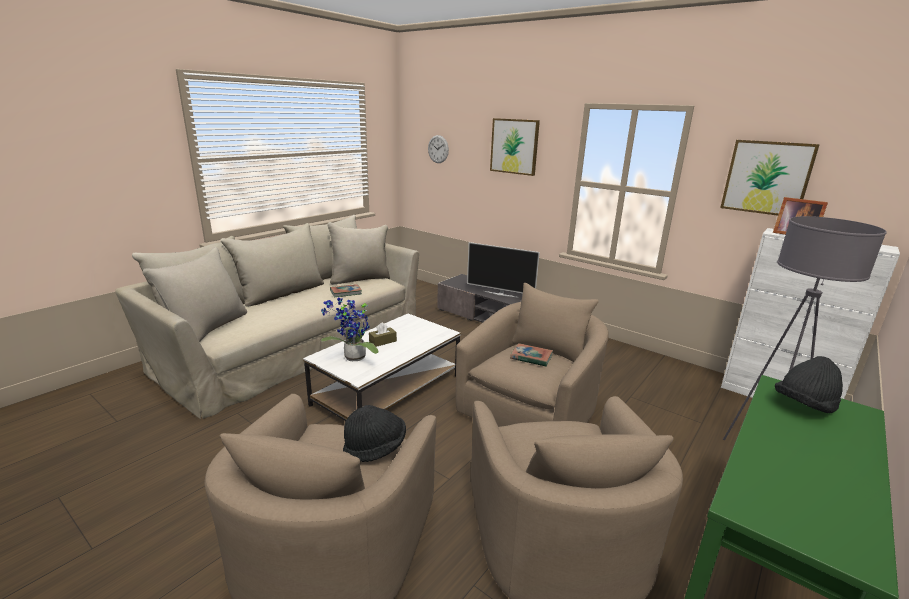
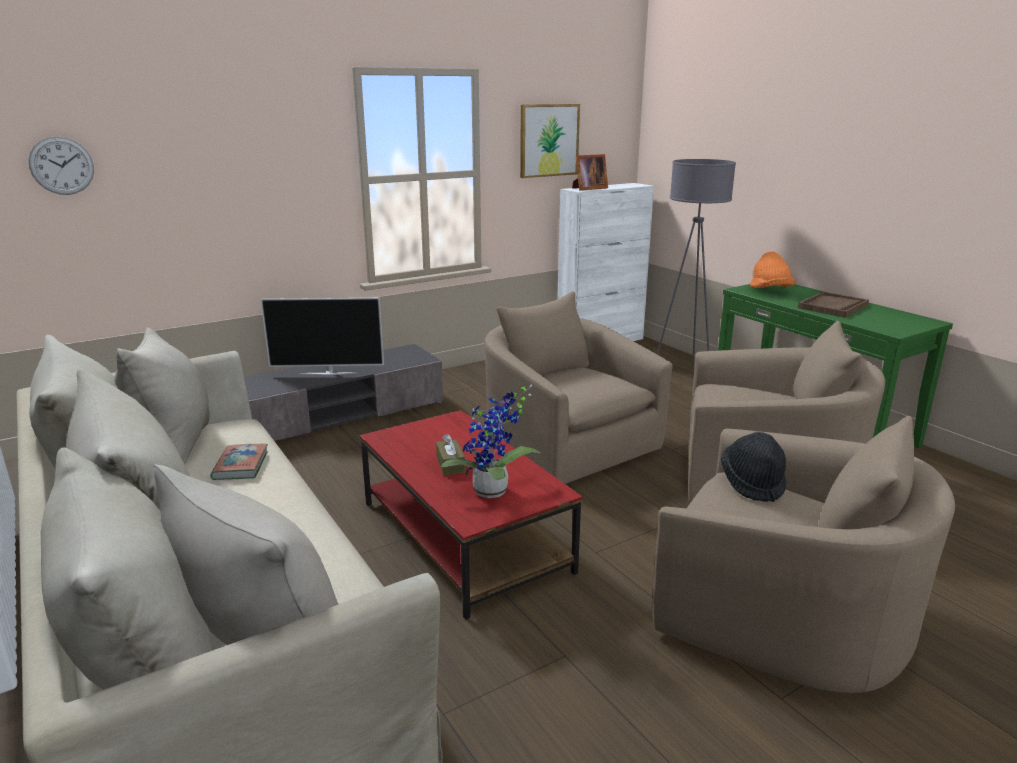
camera: 70 degrees left, 0 degrees up
(388, 389) = (462, 535): white coffee table -> red coffee table
(500, 294) = (328, 373): television -> television turned 45 degrees clockwise
(514, 146) = (248, 140): picture -> none
(531, 357) = (577, 378): book -> none
(801, 455) = (833, 306): none -> brown tray
(804, 405) = (770, 291): black hat -> orange hat

